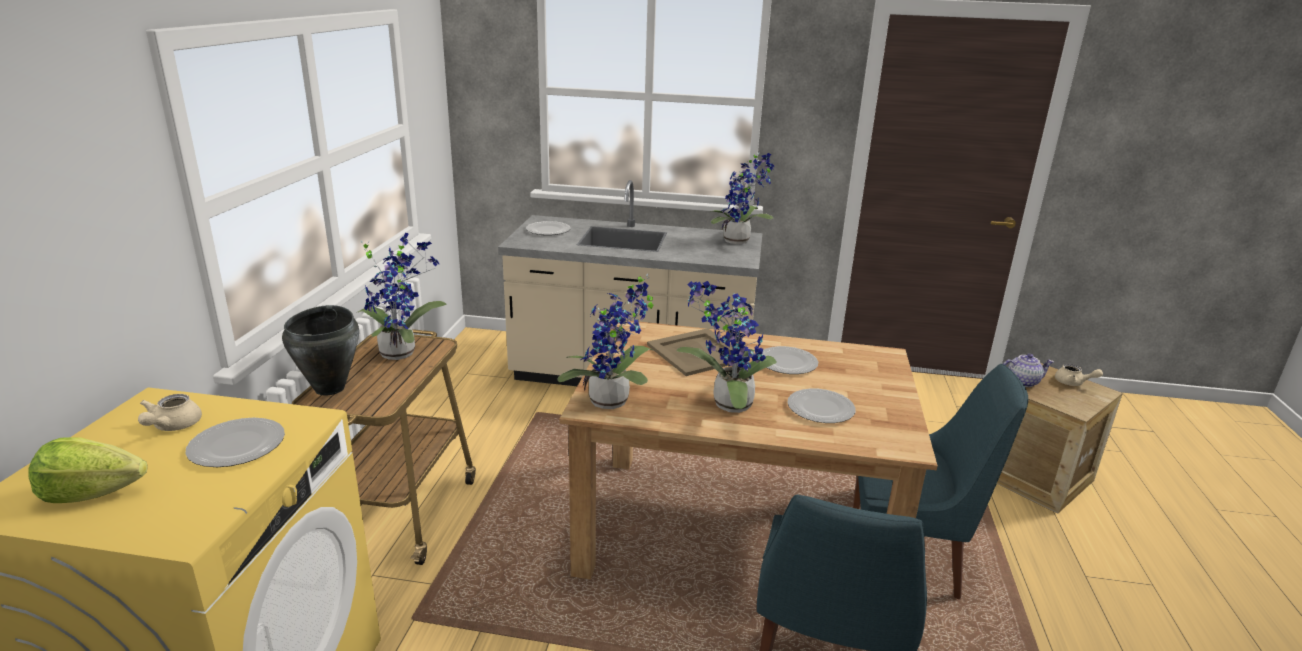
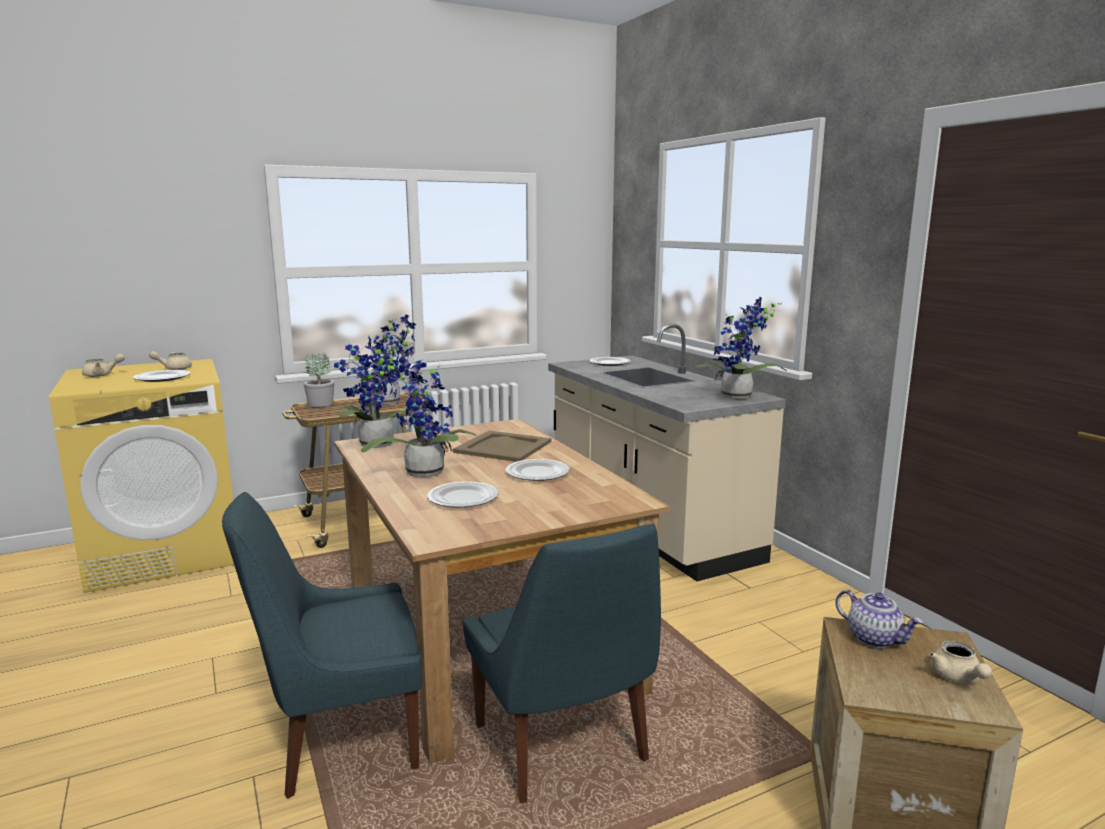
camera: 55 degrees right, 10 degrees down
(92, 493) = (102, 375): lettuce -> beige teapot
(330, 388) = (321, 404): black cooking pot -> potted plant

